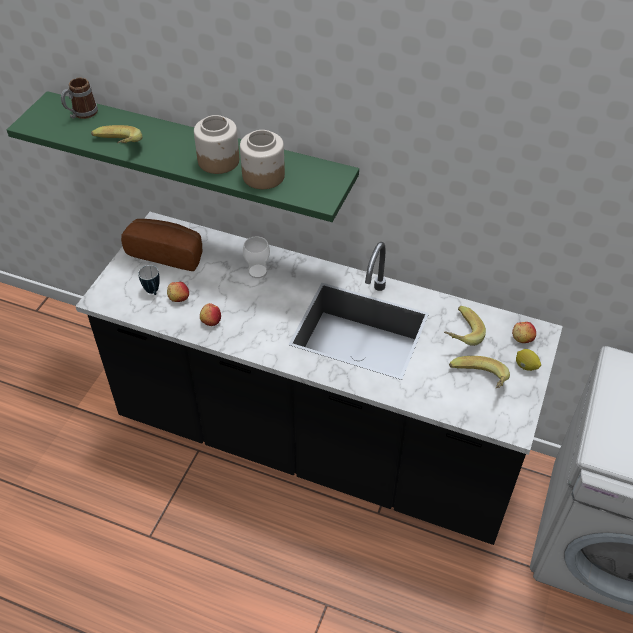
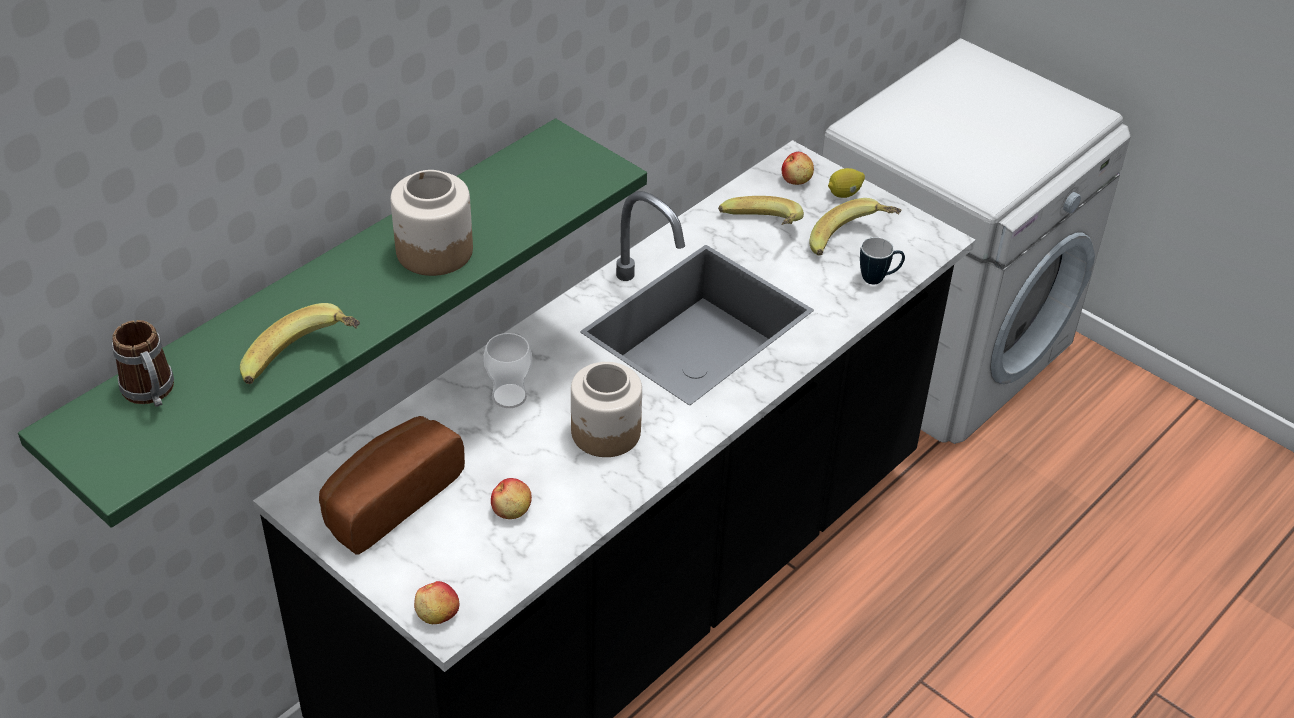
camera: 70 degrees left, 5 degrees down
(153, 292) = (477, 541): mug -> mug (878, 278)
(211, 321) = (589, 481): apple -> apple (437, 614)
(263, 176) = (509, 214): jar -> jar (606, 433)

